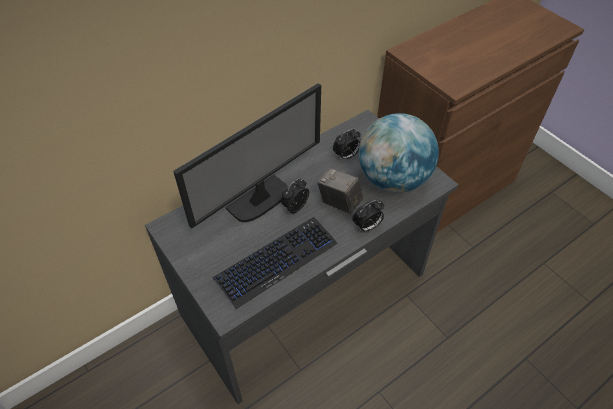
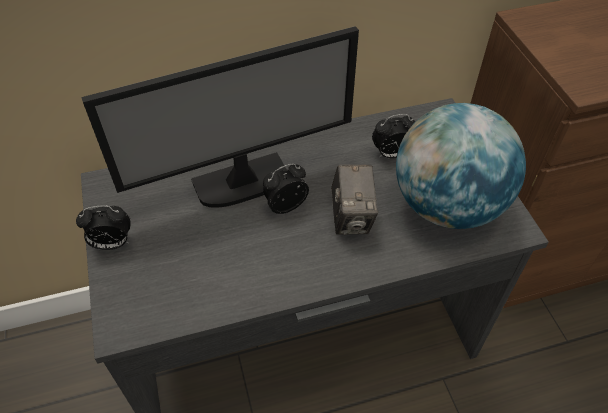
camera: 20 degrees right, 0 degrees up
(276, 261) = (223, 275): keyboard -> none
(339, 203) = (351, 217): camera -> camera turned 150 degrees counterclockwise
(367, 227) = (377, 264): alarm clock -> alarm clock (112, 244)

